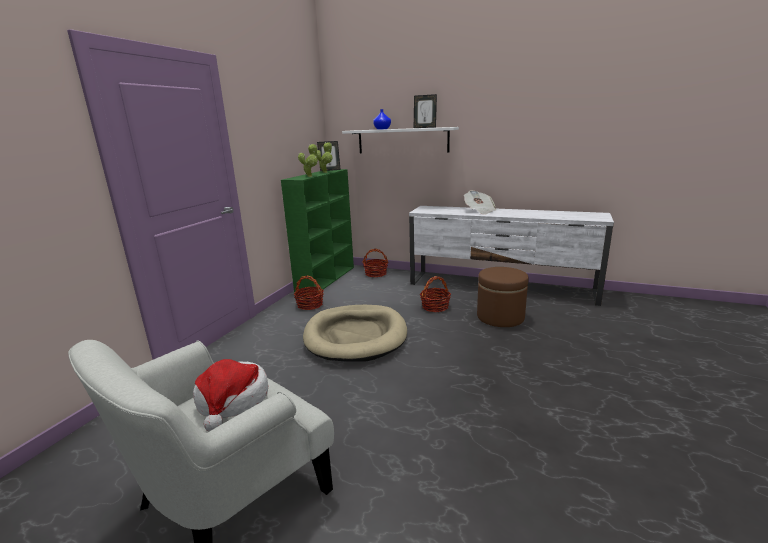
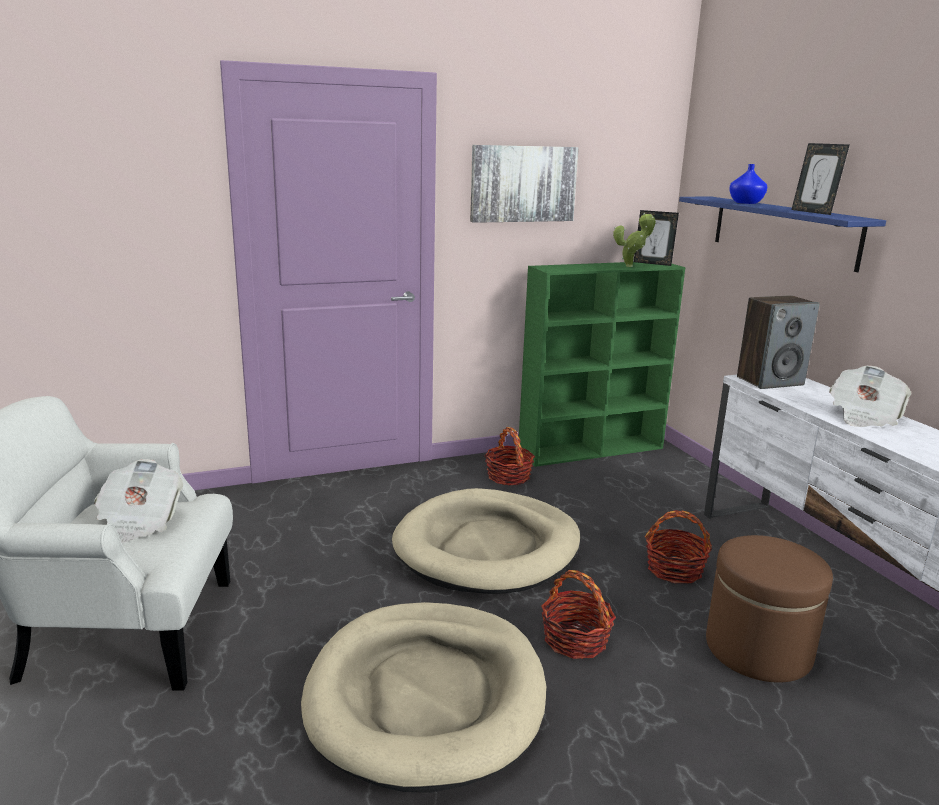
camera: 45 degrees right, 0 degrees up
(232, 401) = (139, 522): hat -> newspaper
(268, 129) = (523, 184): none -> picture
(311, 176) = (581, 269): potted plant -> none
(376, 274) = (679, 473): basket -> basket (575, 640)
(402, 140) = (783, 231): white shelf -> blue shelf
(427, 210) = (770, 381): none -> speaker
(441, 403) = (426, 696): none -> beige dog bed

